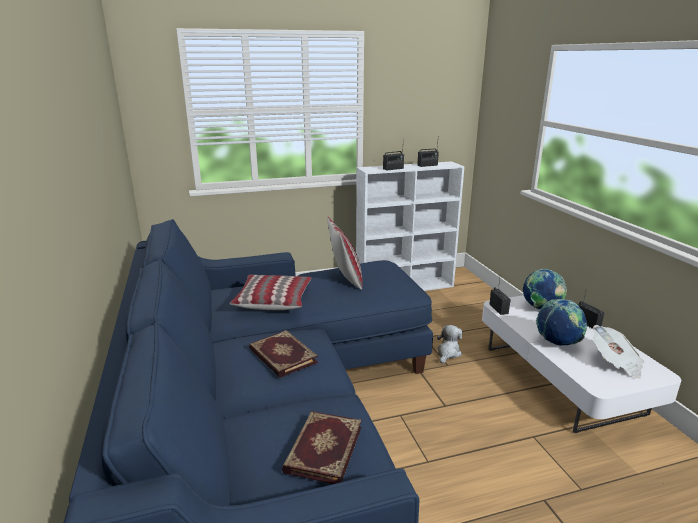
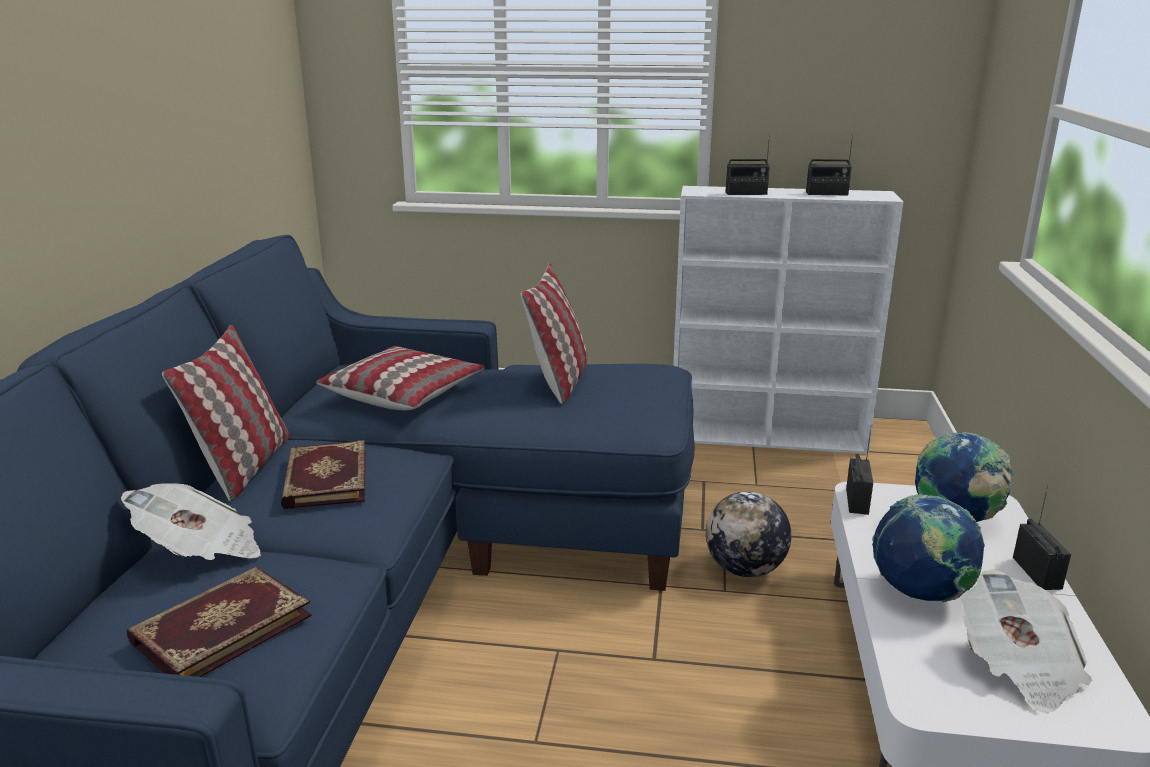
camera: 25 degrees right, 0 degrees up
(225, 361) = (244, 467): none -> pillow
(259, 413) = (201, 551): none -> newspaper
(448, 353) = (745, 569): plush toy -> globe

